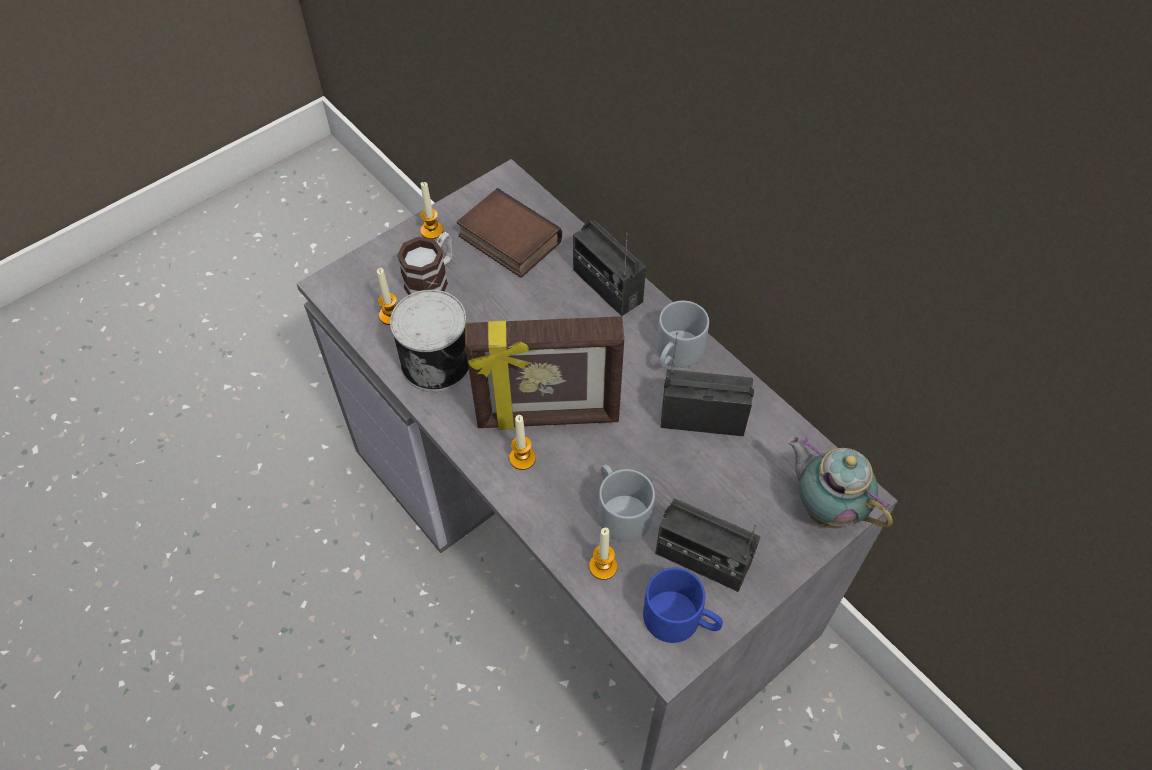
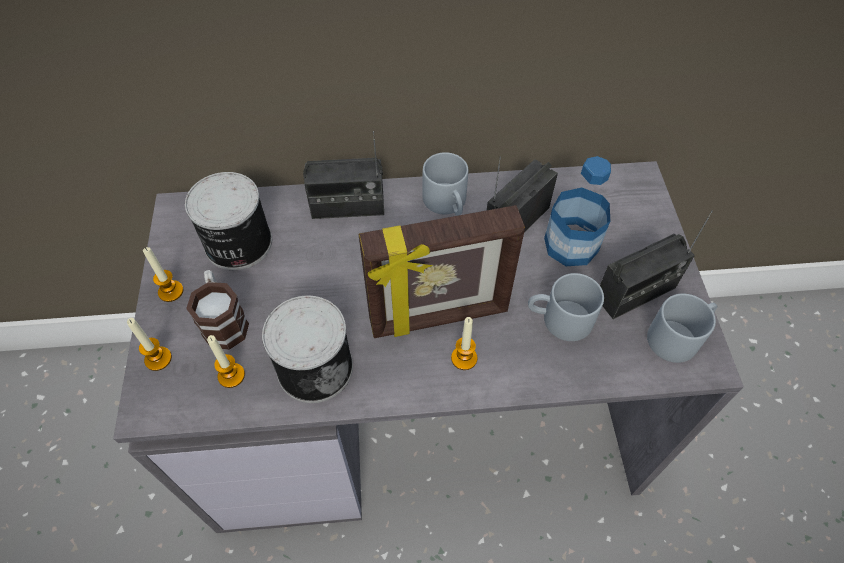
camera: 55 degrees left, 0 degrees up
(506, 240) = (237, 244): book -> can
(548, 418) = (439, 318): picture frame -> picture frame turned 45 degrees clockwise
(603, 566) = (603, 360): candle -> candle (158, 359)
(681, 619) = (678, 335): blue mug -> grey mug
(714, 477) = (571, 244): none -> bottle
(825, 507) = (637, 199): teapot -> none

